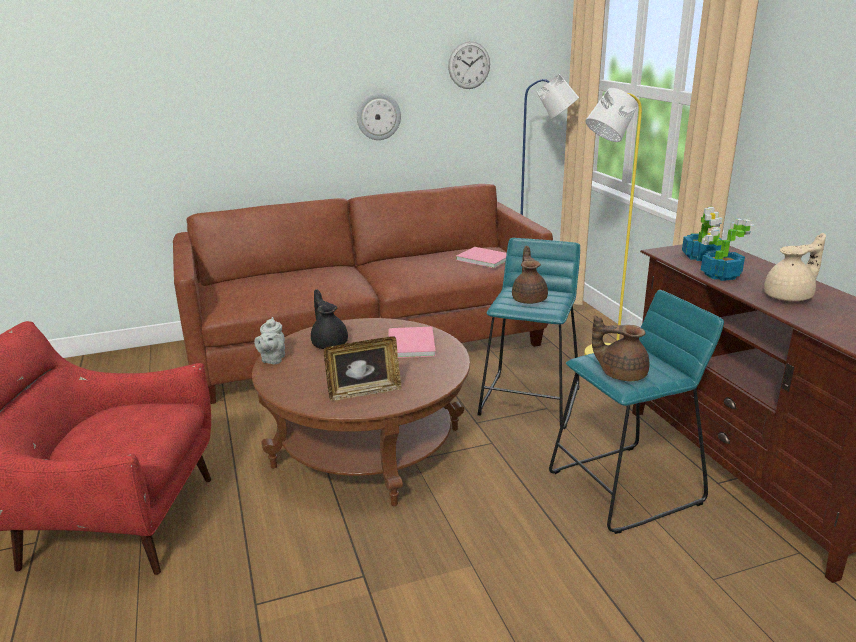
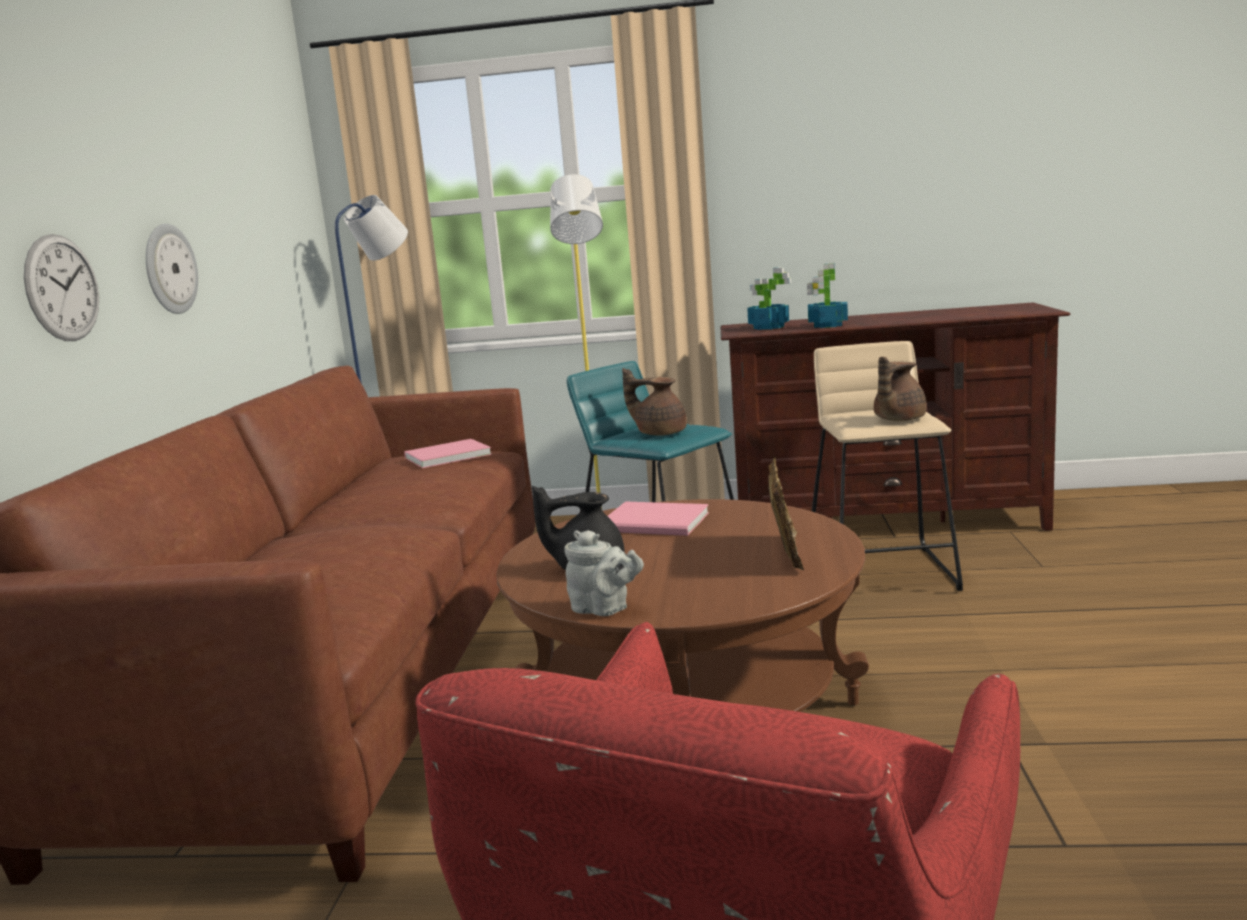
camera: 65 degrees left, 10 degrees down
(469, 65) = (244, 186): wall clock -> wall clock (62, 288)
(625, 487) = (883, 572): turquoise stool -> beige stool
(790, 297) = (899, 318): beige teapot -> none

